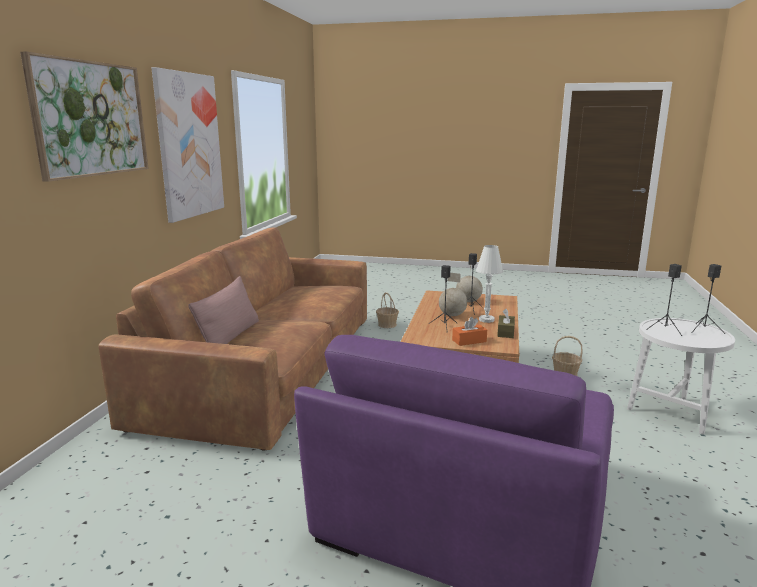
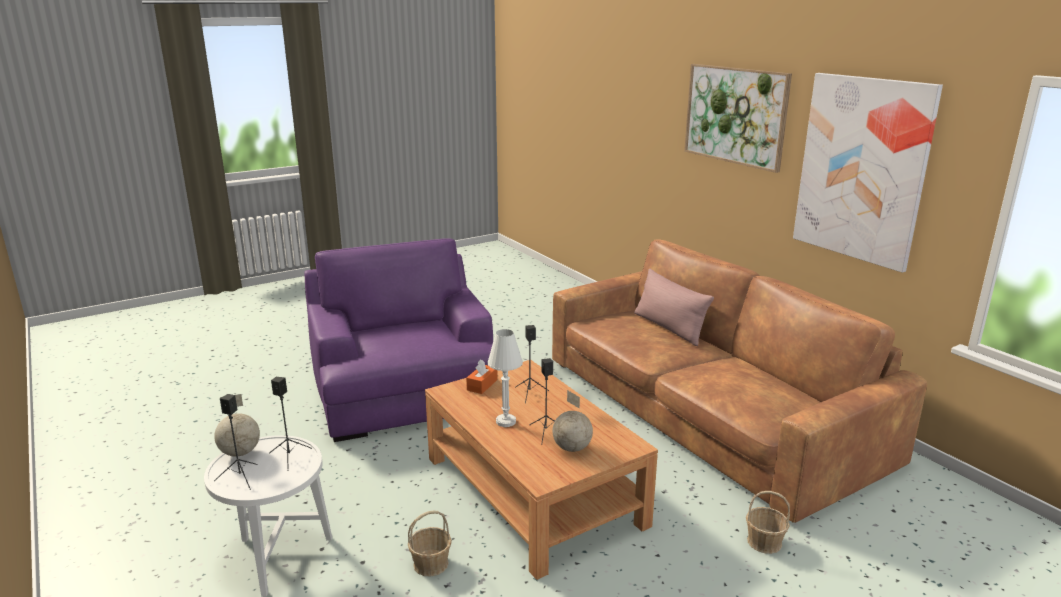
camera: 135 degrees right, 5 degrees up
(452, 315) = (547, 412): globe -> globe (239, 452)
(505, 332) = (465, 410): brown tissue box -> none

